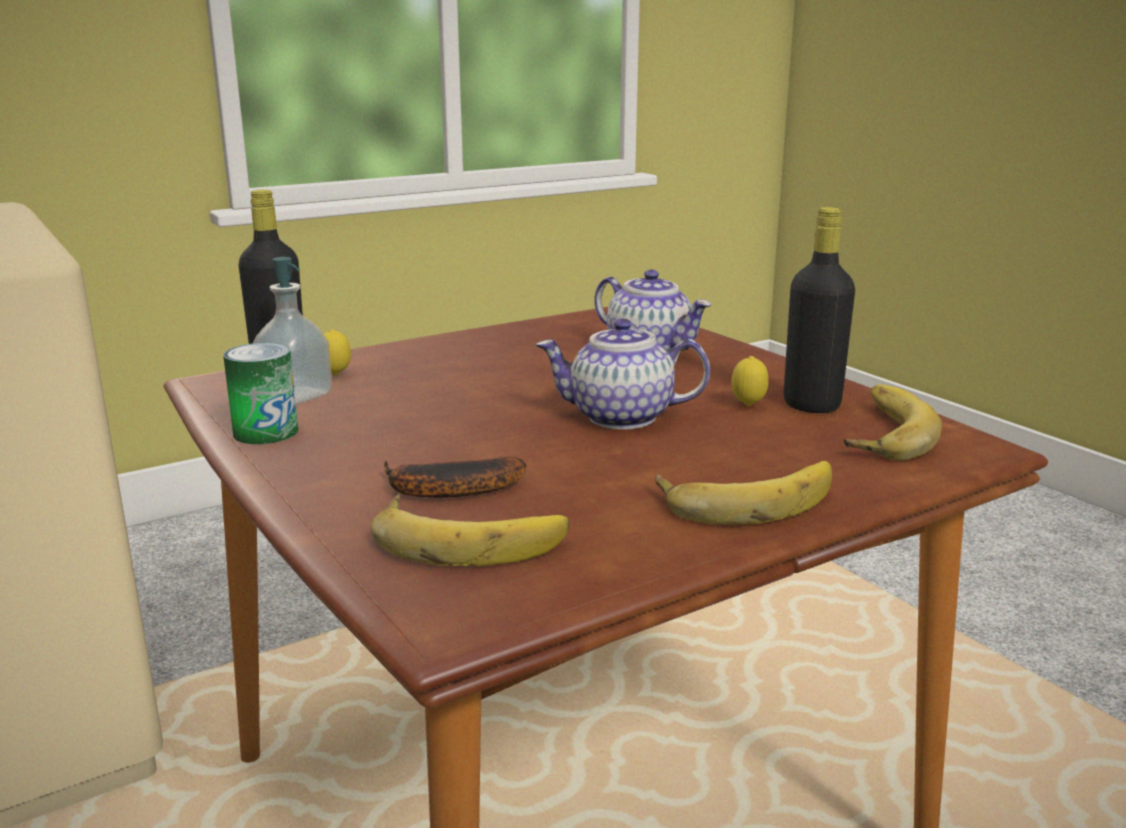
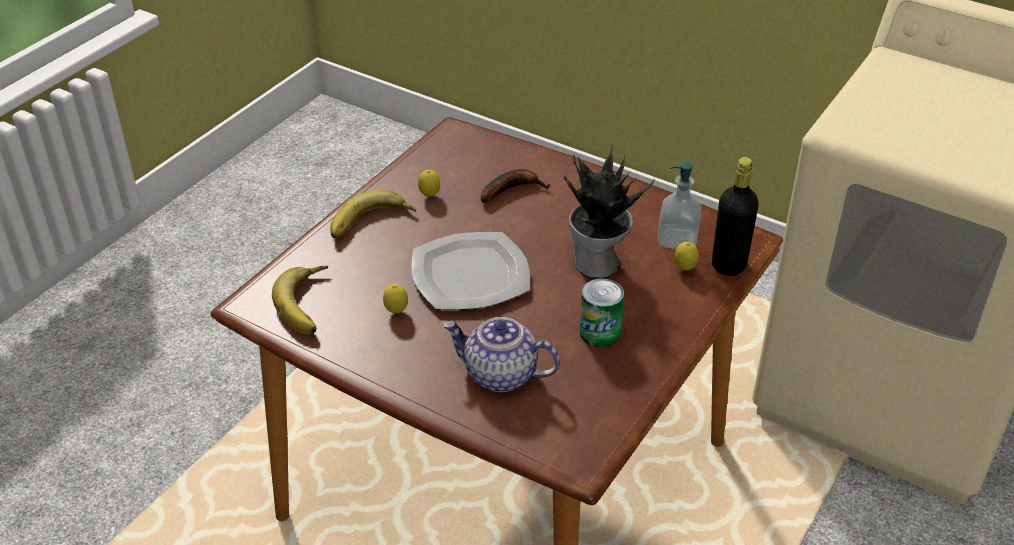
camera: 155 degrees right, 20 degrees up
(266, 432) = (647, 204): can -> can (600, 333)
(433, 396) = (598, 264): none -> potted plant
(469, 537) = (478, 167): banana -> none
(607, 513) = (429, 196): none -> lemon
(620, 417) = (469, 274): teapot -> plate
(811, 405) = (355, 325): black bottle -> none

